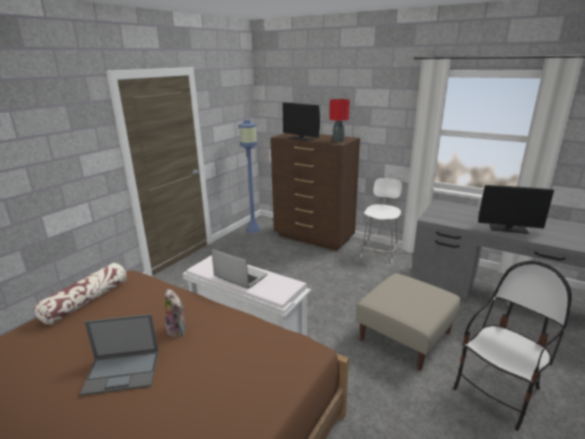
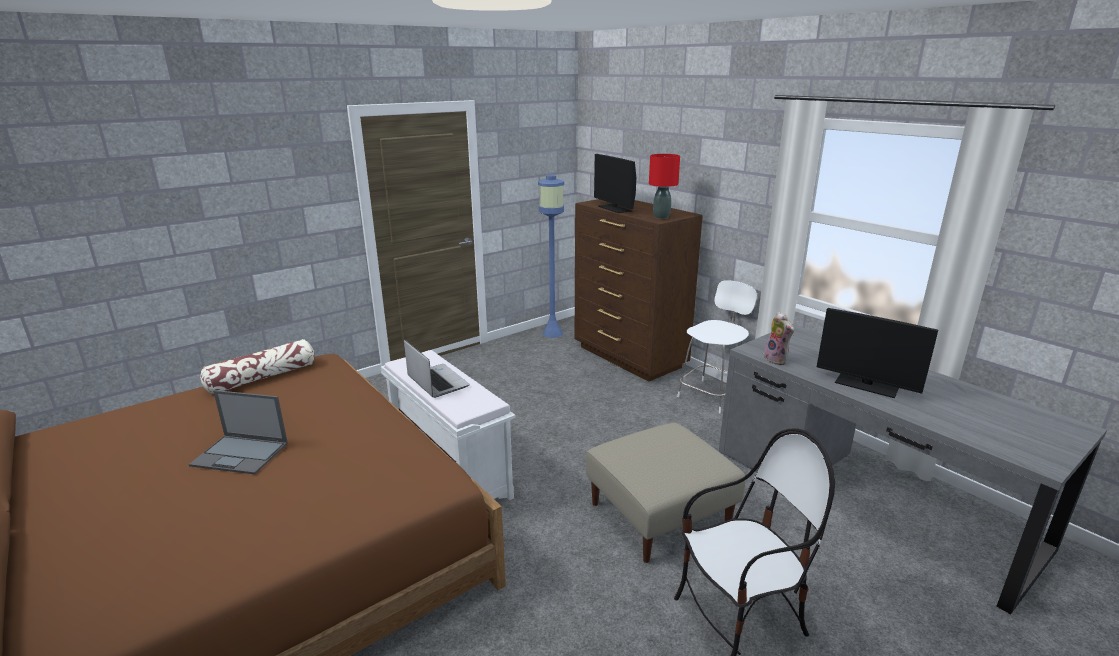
camera: 20 degrees right, 0 degrees up
(178, 330) = (325, 427): plush toy -> plush toy (777, 360)

